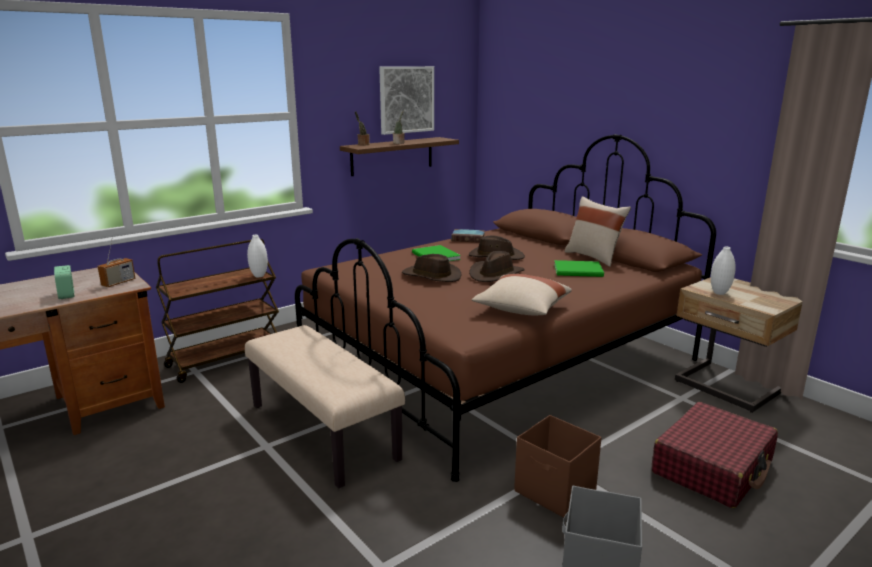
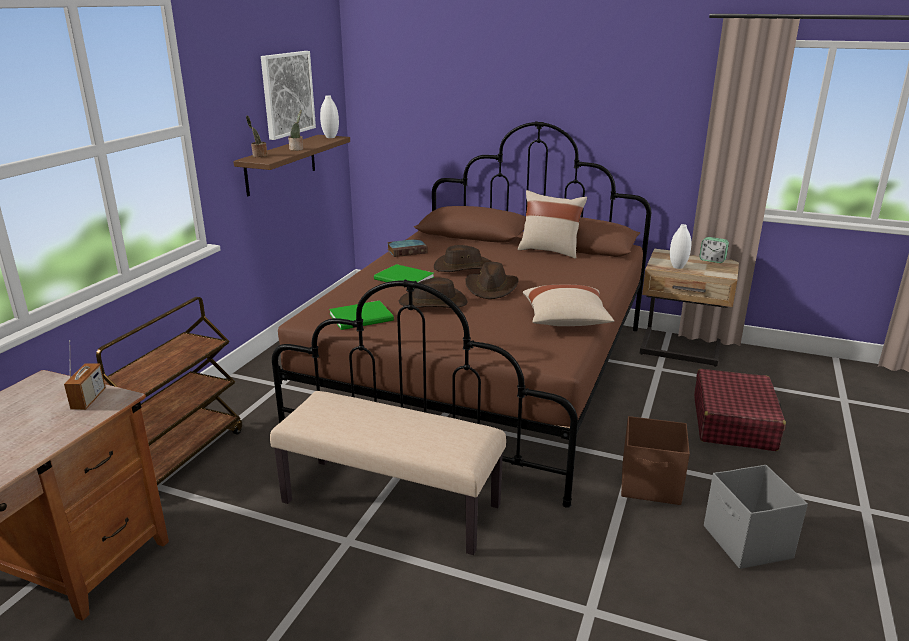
camera: 30 degrees left, 5 degrees up
(67, 295) = (39, 436): alarm clock -> alarm clock (712, 260)
(259, 276) = (208, 344): white vase -> white vase (330, 137)
(579, 271) = (557, 268): green book -> green book (363, 317)

